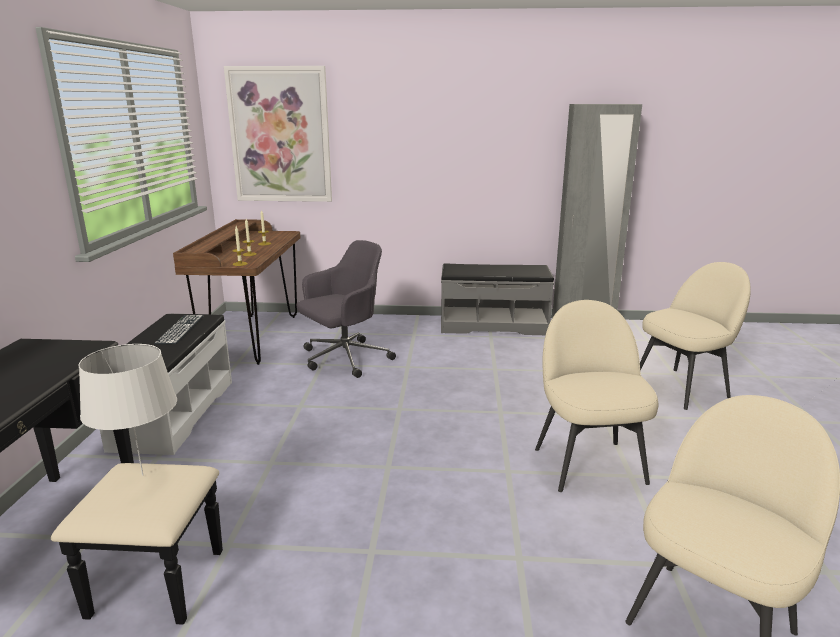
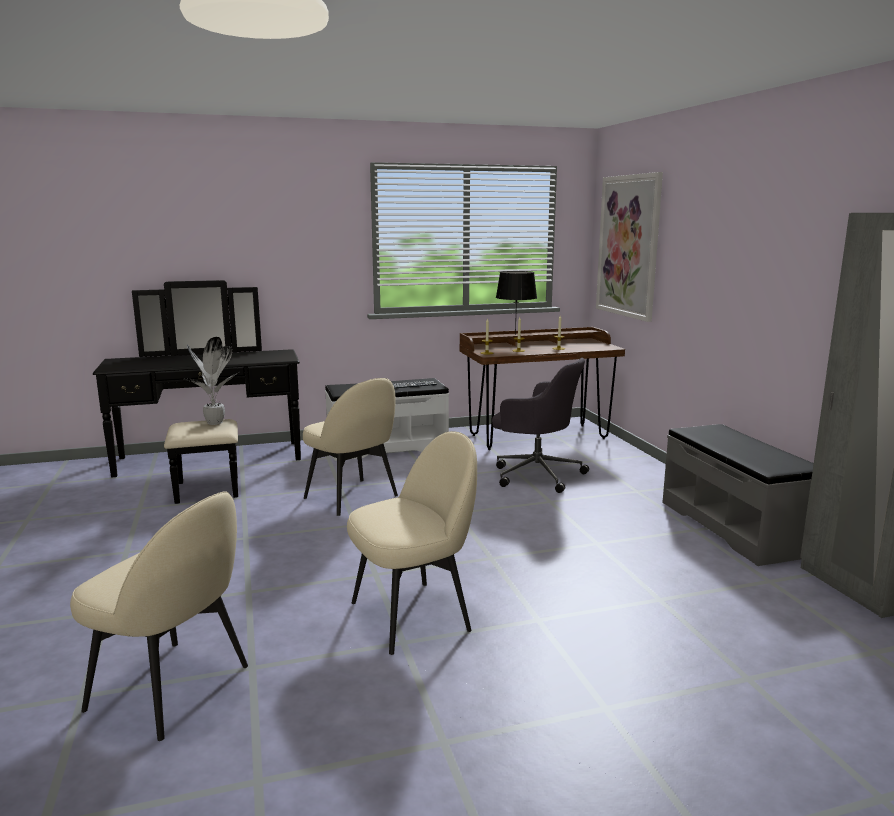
camera: 70 degrees right, 5 degrees down
(143, 475) = (215, 423): white table lamp -> potted plant
(218, 240) = (515, 335): none -> black table lamp
(682, 388) = (697, 685): beige chair -> beige chair (352, 498)

